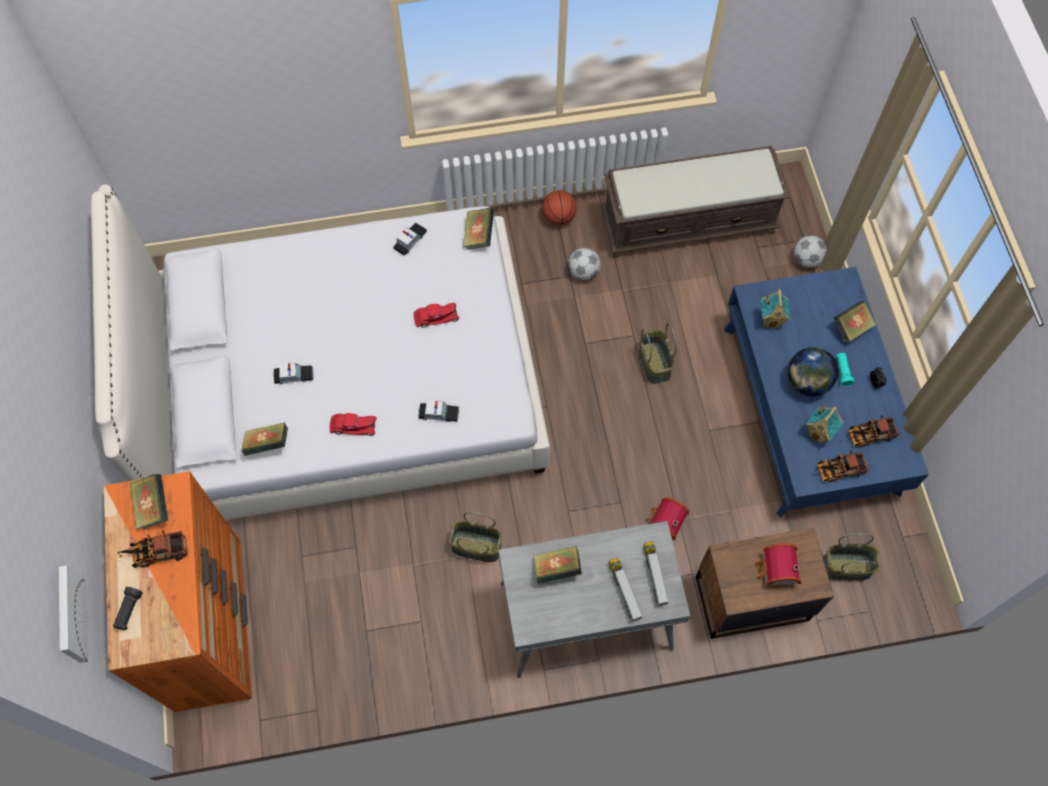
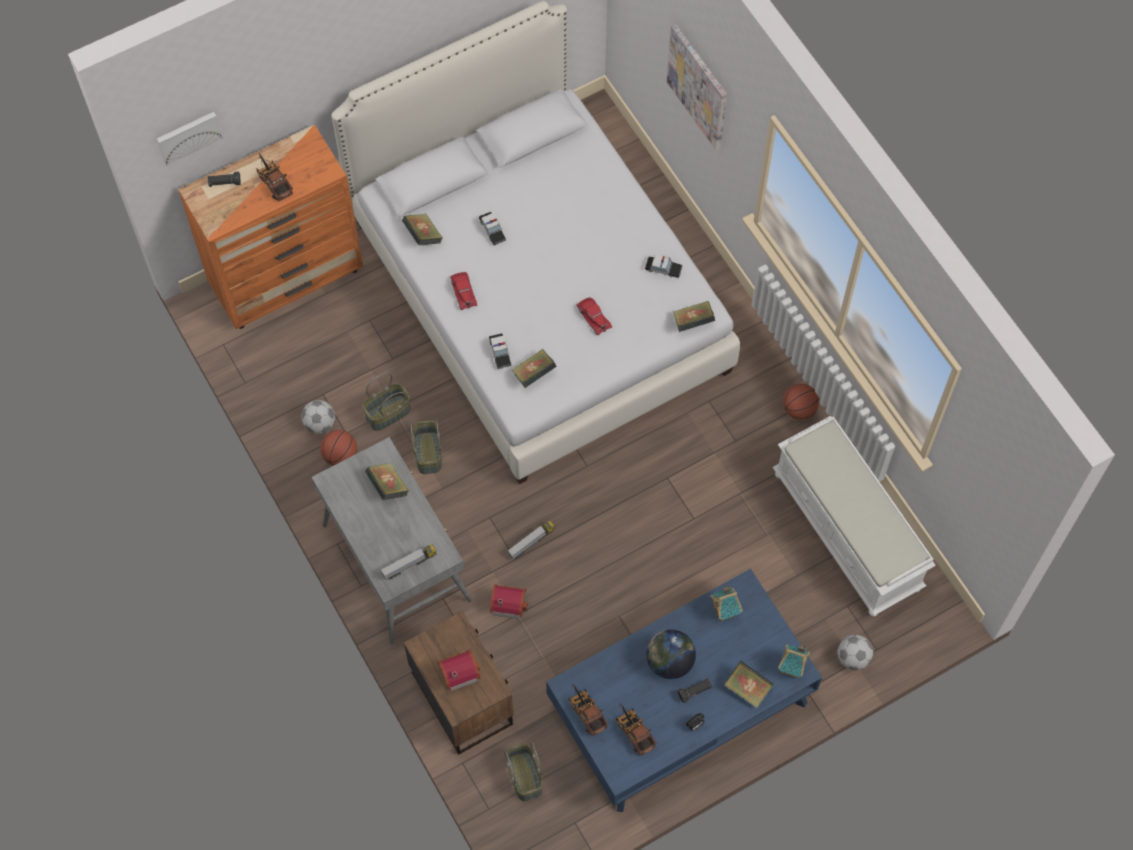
camera: 70 degrees right, 0 degrees up
(153, 507) = (308, 164): book -> book (534, 374)
(273, 96) = (698, 86): none -> picture
(444, 635) = (340, 456): none -> basketball
(584, 272) = (745, 452): football -> football (320, 424)
(624, 591) = (387, 545): toy truck -> toy truck (531, 542)
(655, 363) = (671, 547): basket -> basket (388, 414)
(688, 222) = (848, 531): brown bench -> white bench
(819, 433) = (619, 686): toy house -> toy house (792, 669)
(842, 371) = (694, 692): turquoise flashlight -> black flashlight

